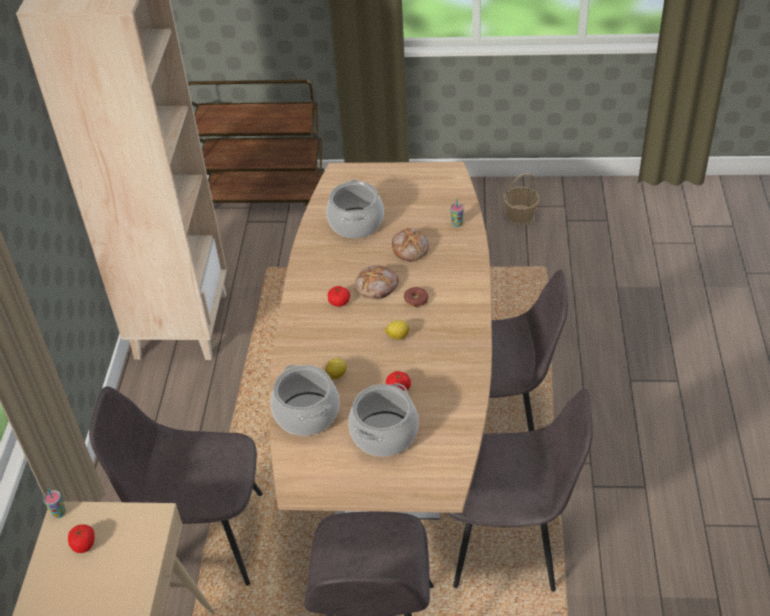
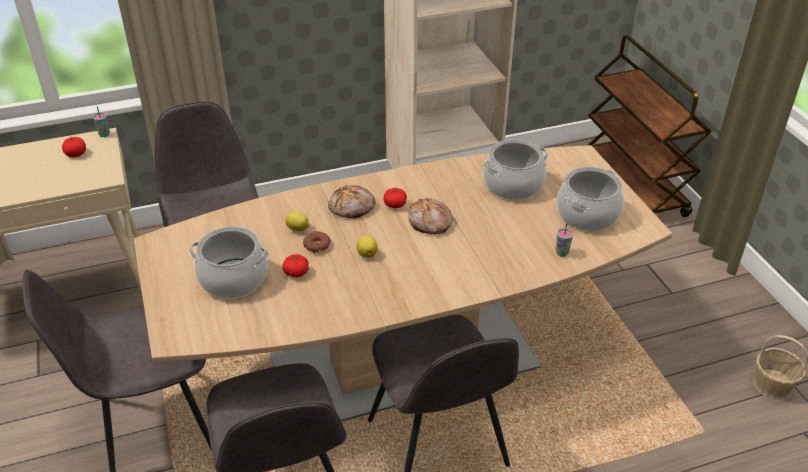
camera: 65 degrees right, 5 degrees down
(307, 414) = (243, 225): cooking pot -> cooking pot (588, 215)
(411, 249) = (499, 230): bread -> bread (352, 208)
(416, 300) = (425, 253): donut -> donut (317, 246)

